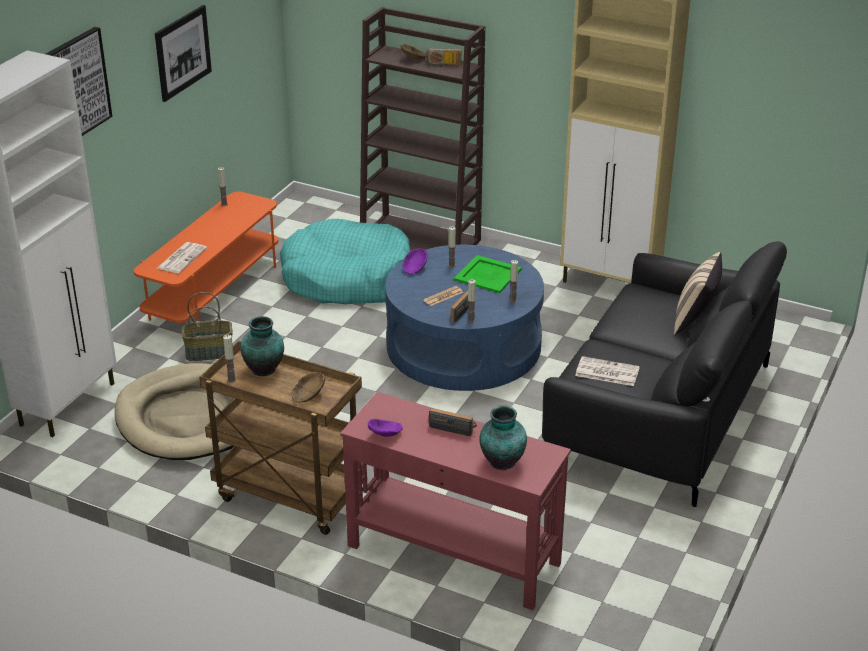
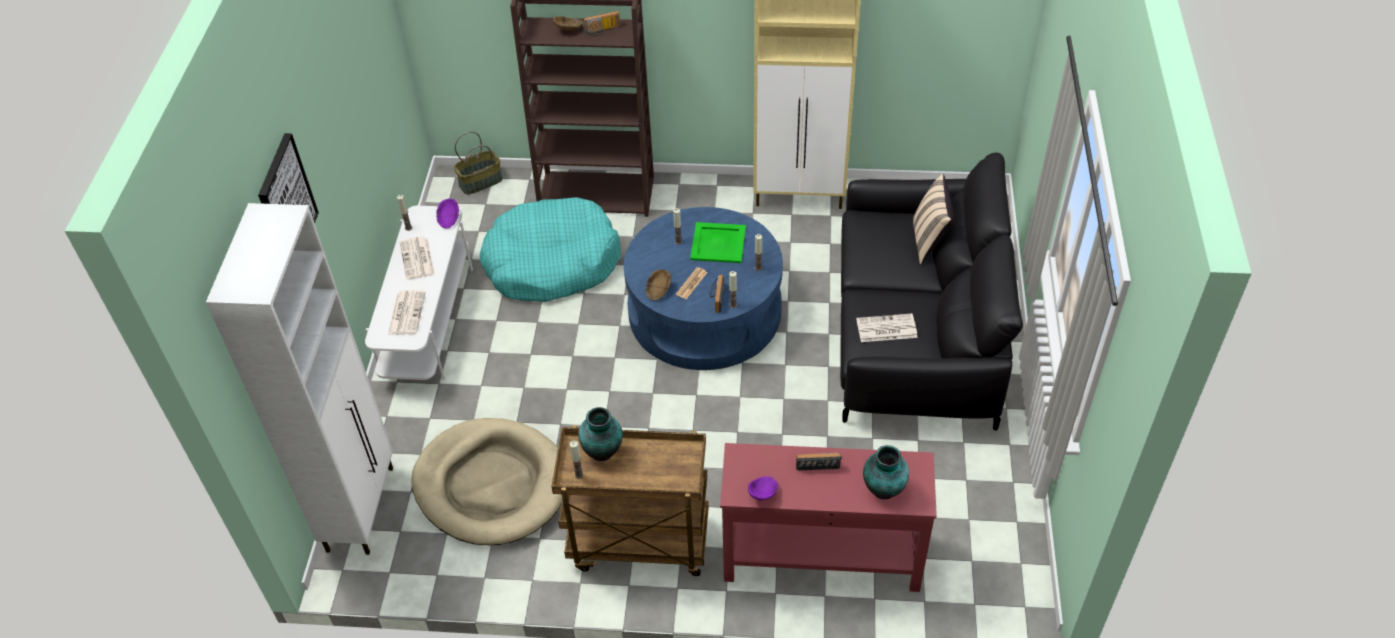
camera: 20 degrees left, 15 degrees up
(183, 52) = (345, 102): picture -> none
(210, 352) = (467, 397): basket -> basket (480, 181)
(214, 292) = (428, 321): orange tv stand -> white tv stand
(216, 226) = (417, 259): none -> newspaper
(307, 395) = (662, 469): brown bowl -> brown bowl (657, 291)
(414, 268) = (645, 256): purple bowl -> purple bowl (448, 220)

